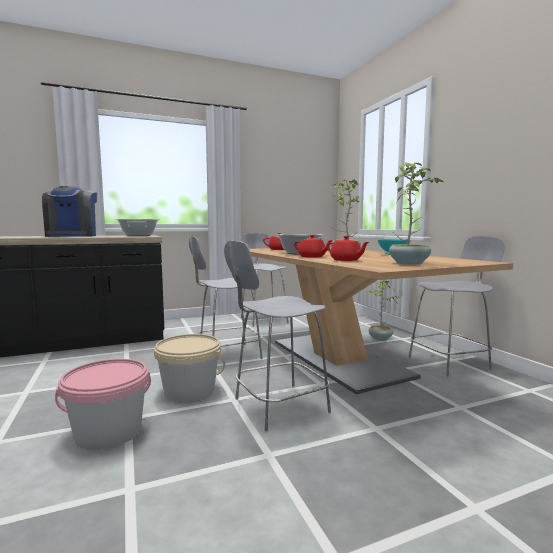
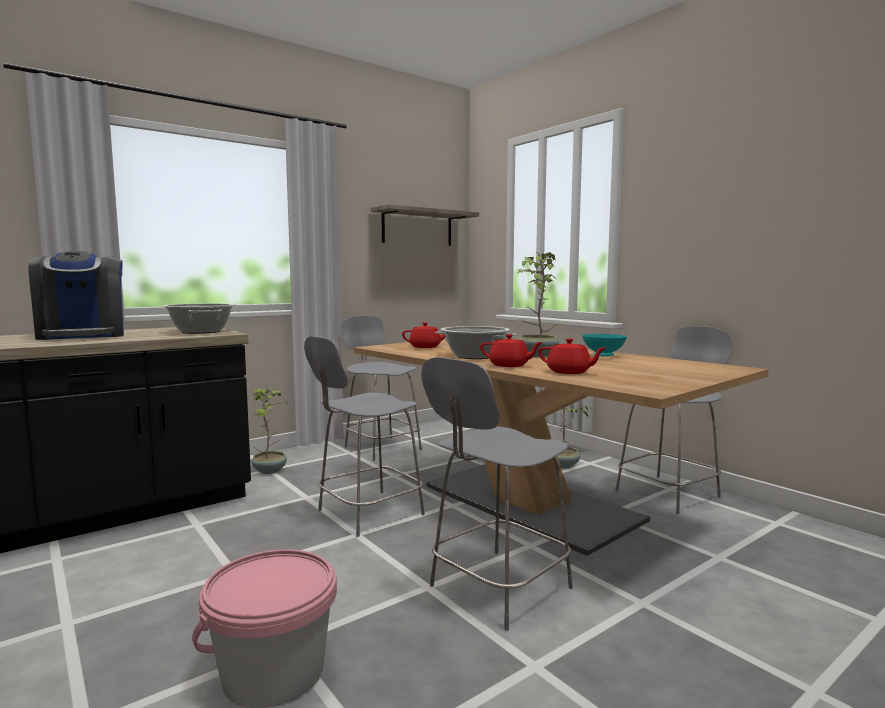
camera: 15 degrees left, 0 degrees up
(189, 391) = (352, 583): beige bucket -> none
(298, 175) = (417, 227): none -> shelf
(409, 263) = (660, 376): potted plant -> potted plant (270, 470)

